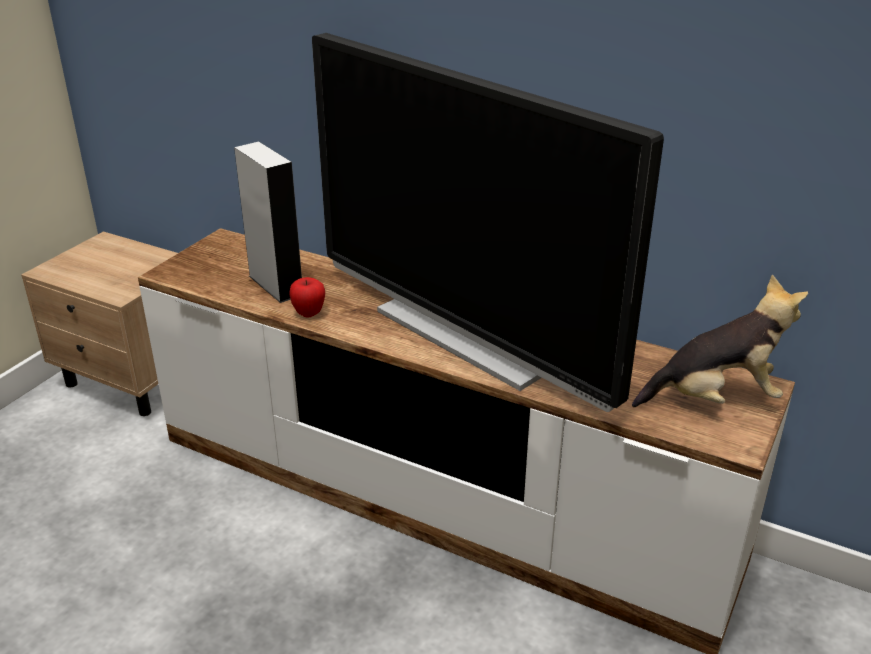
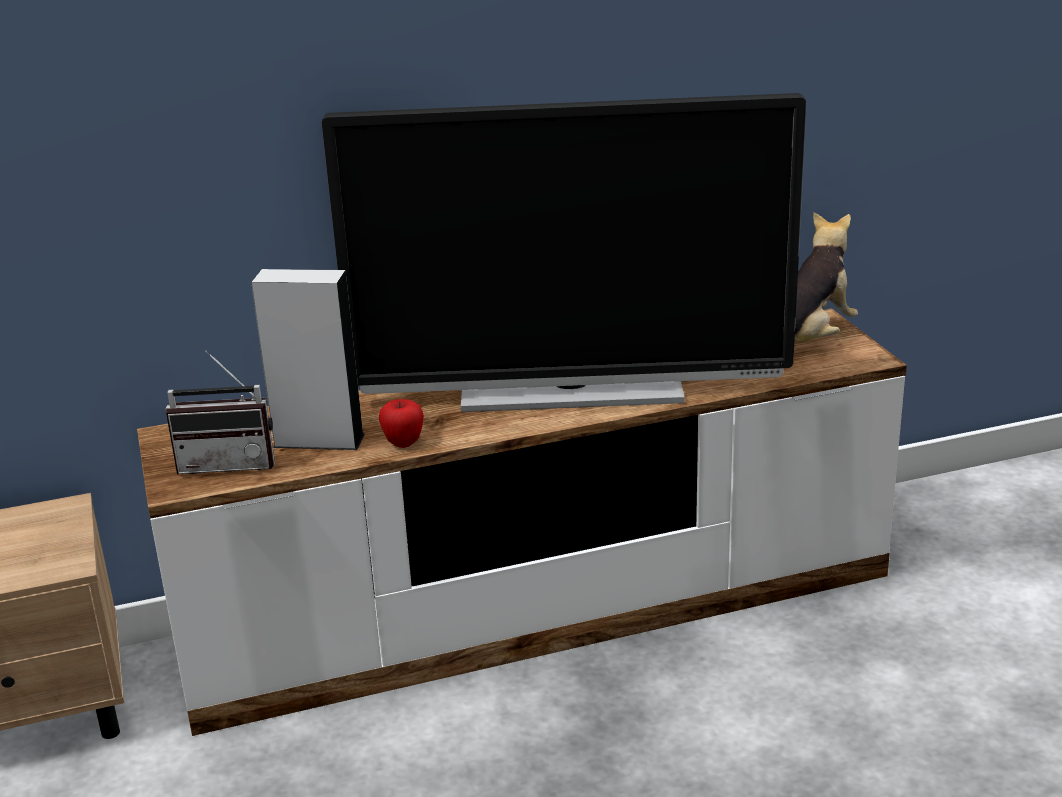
camera: 45 degrees left, 5 degrees down
(214, 273) = (229, 463): none -> radio

